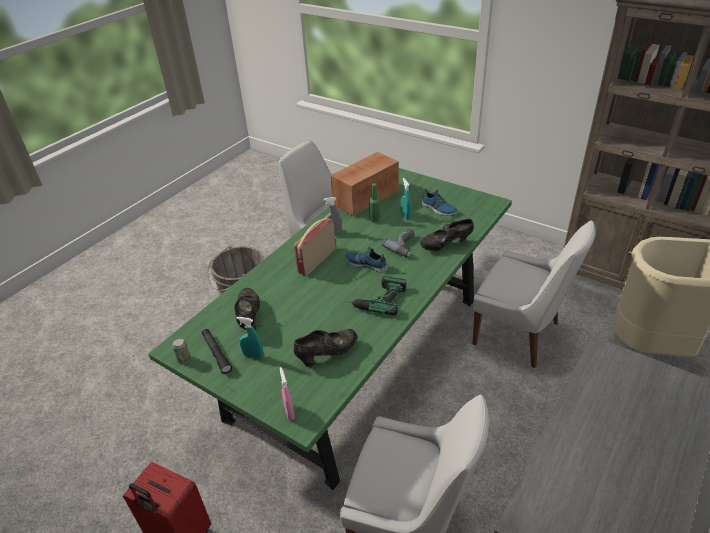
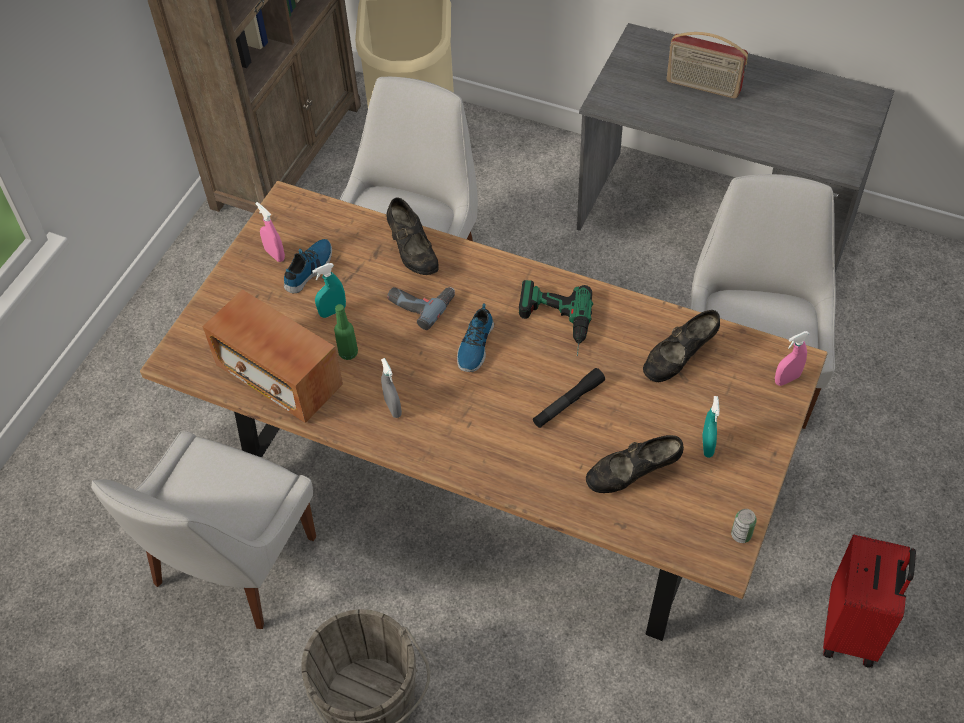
camera: 100 degrees left, 15 degrees up
(216, 354) = (717, 494): black flashlight -> black flashlight (568, 402)
(316, 260) = (476, 416): radio -> radio (703, 87)
(327, 354) = (679, 359): black shoe -> black shoe turned 90 degrees counterclockwise
(360, 355) = (487, 471): green dining table -> brown dining table
(451, 198) = (275, 254): none -> pink spray bottle

